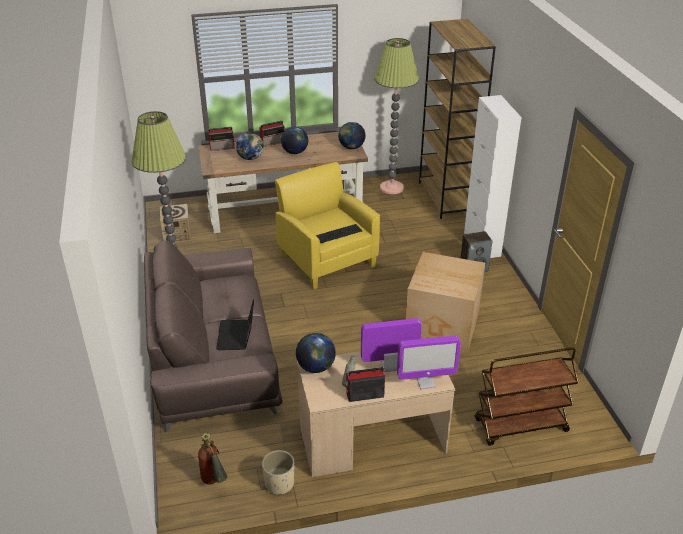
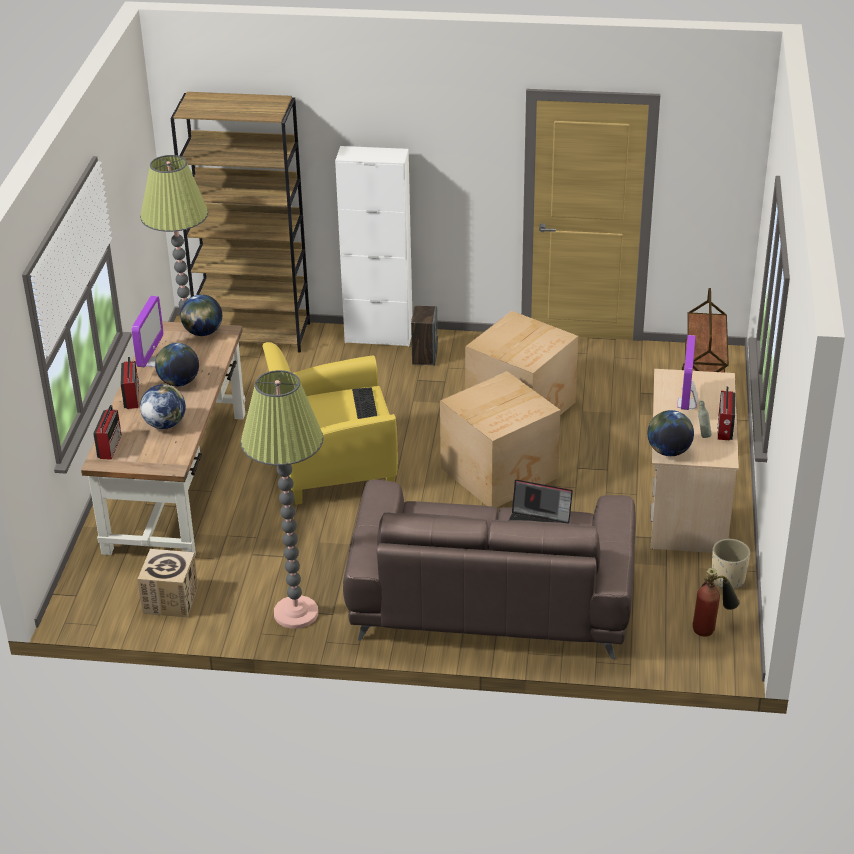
camera: 70 degrees left, 0 degrees up
(356, 332) = (501, 473): none -> cardboard box
(425, 382) = (718, 387): monitor -> monitor (150, 362)

